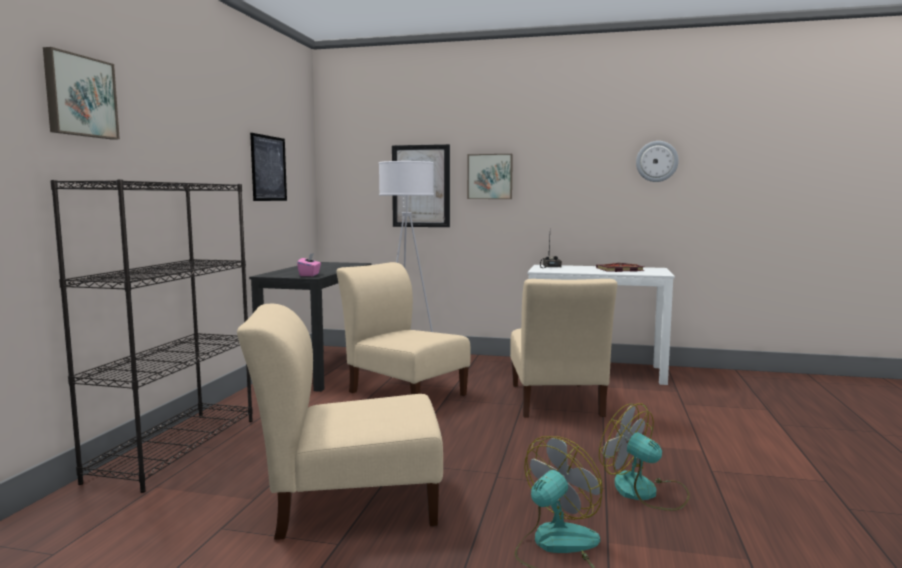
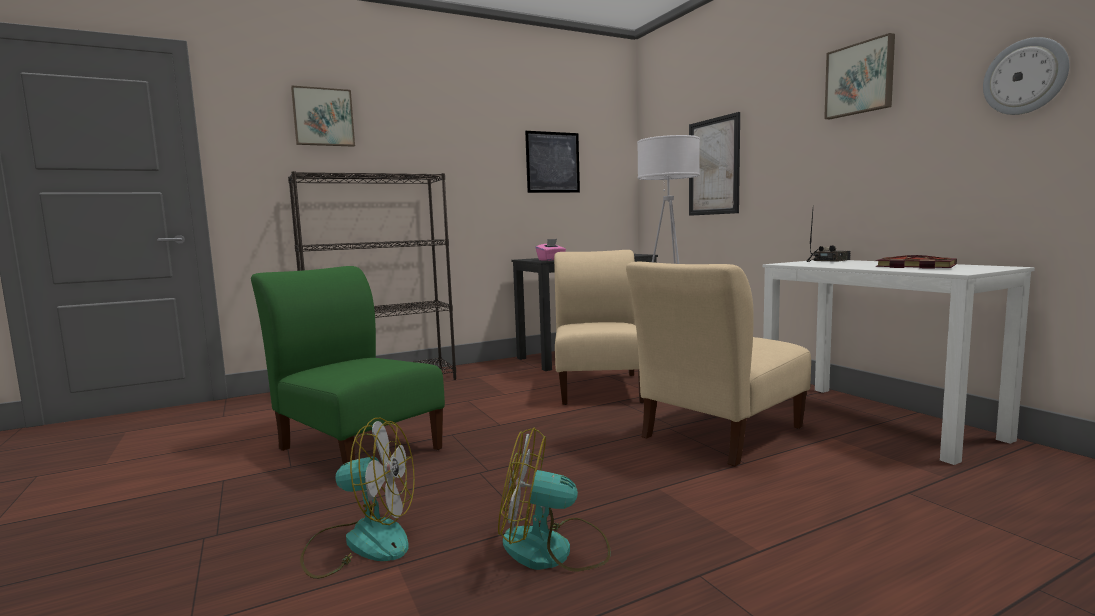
camera: 50 degrees right, 0 degrees up
(348, 504) = (357, 447): beige chair -> green chair
(490, 176) = (780, 145): picture -> picture (860, 79)
(645, 492) = (553, 550): fan -> fan turned 90 degrees counterclockwise

